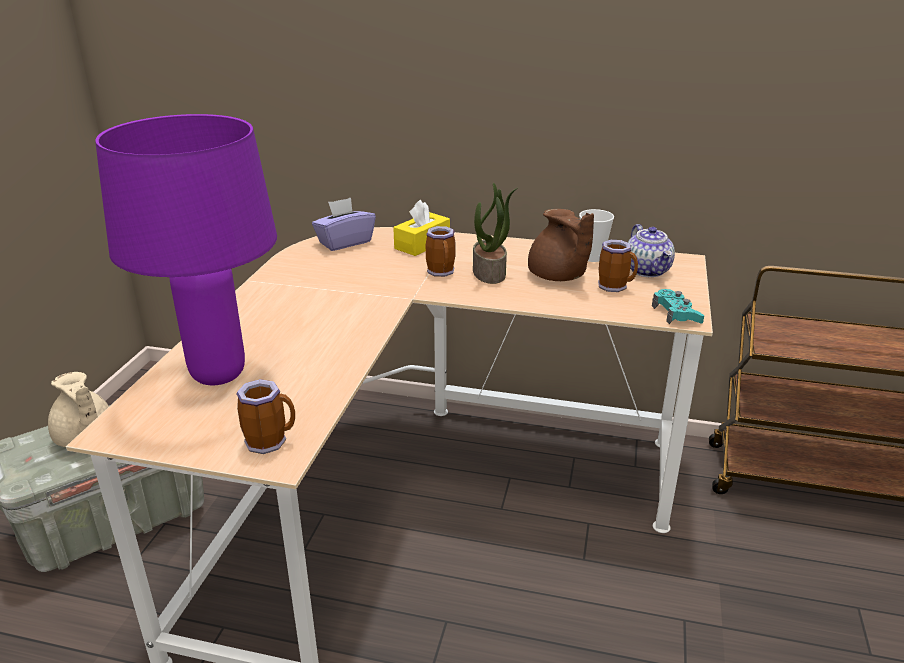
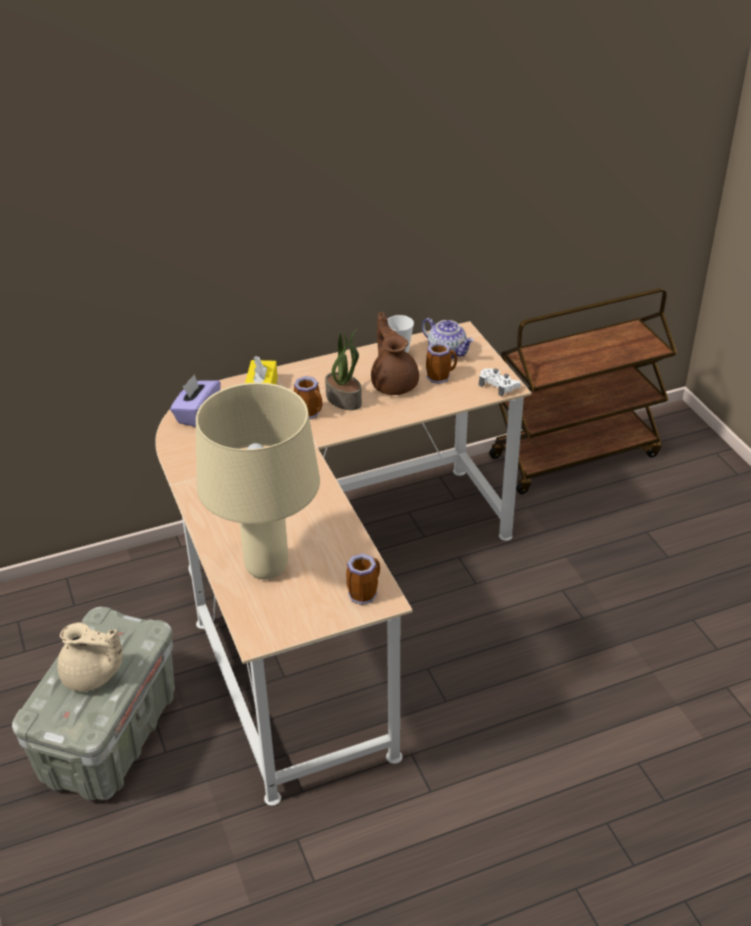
camera: 35 degrees left, 10 degrees up
(218, 375) = (267, 568): purple table lamp -> beige table lamp
(558, 276) = (394, 383): brown teapot -> brown teapot turned 135 degrees counterclockwise
(676, 314) = (498, 385): turquoise game controller -> white game controller

